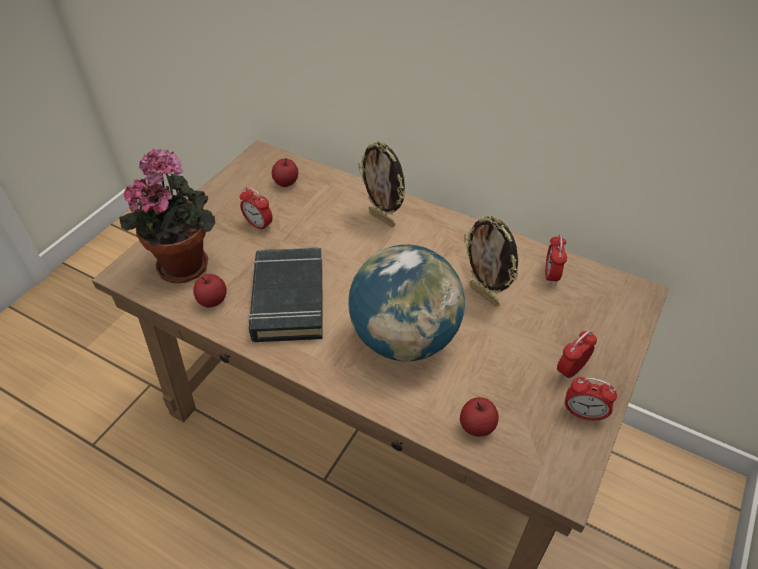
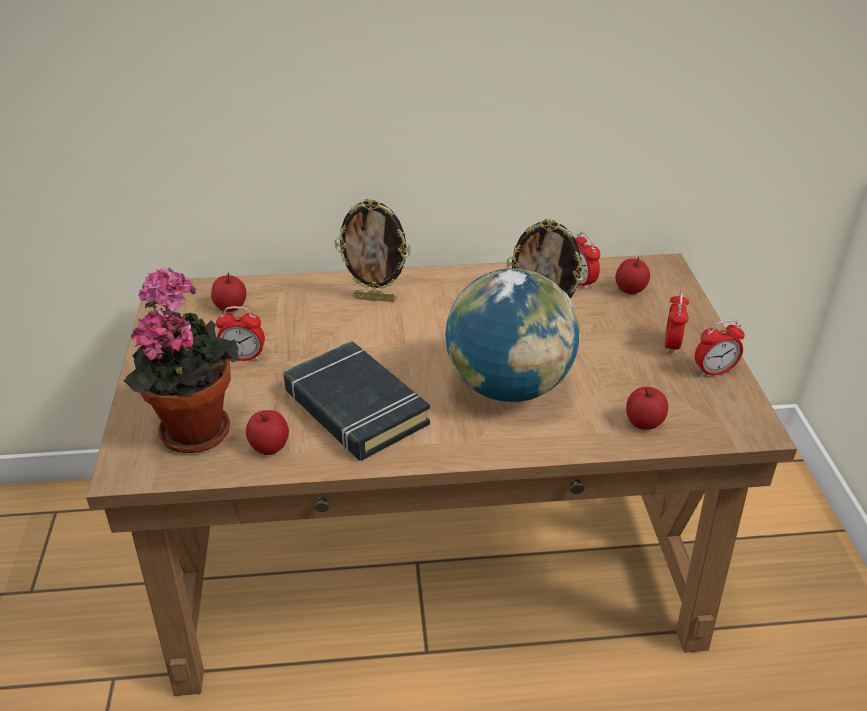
camera: 35 degrees left, 10 degrees down
(587, 301) = (630, 289): none -> apple

